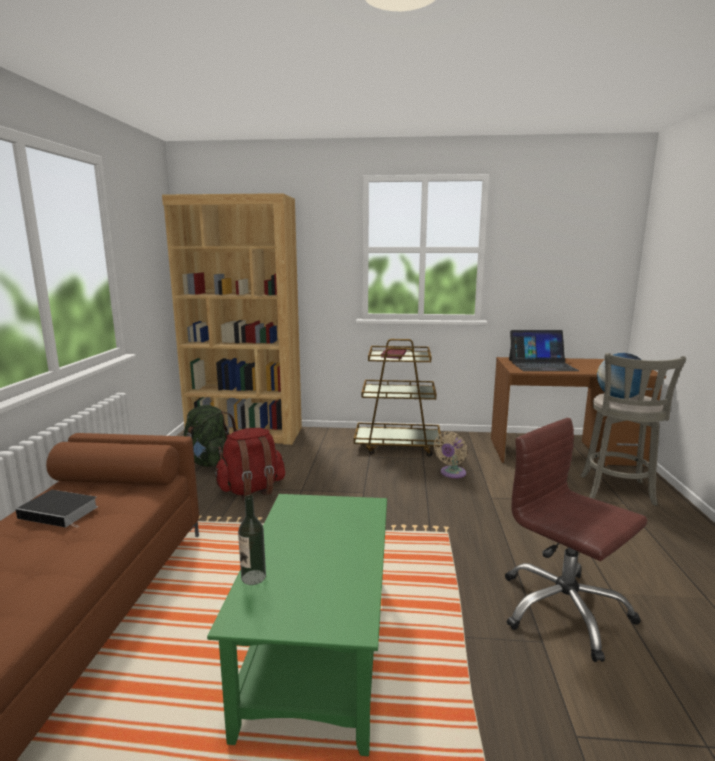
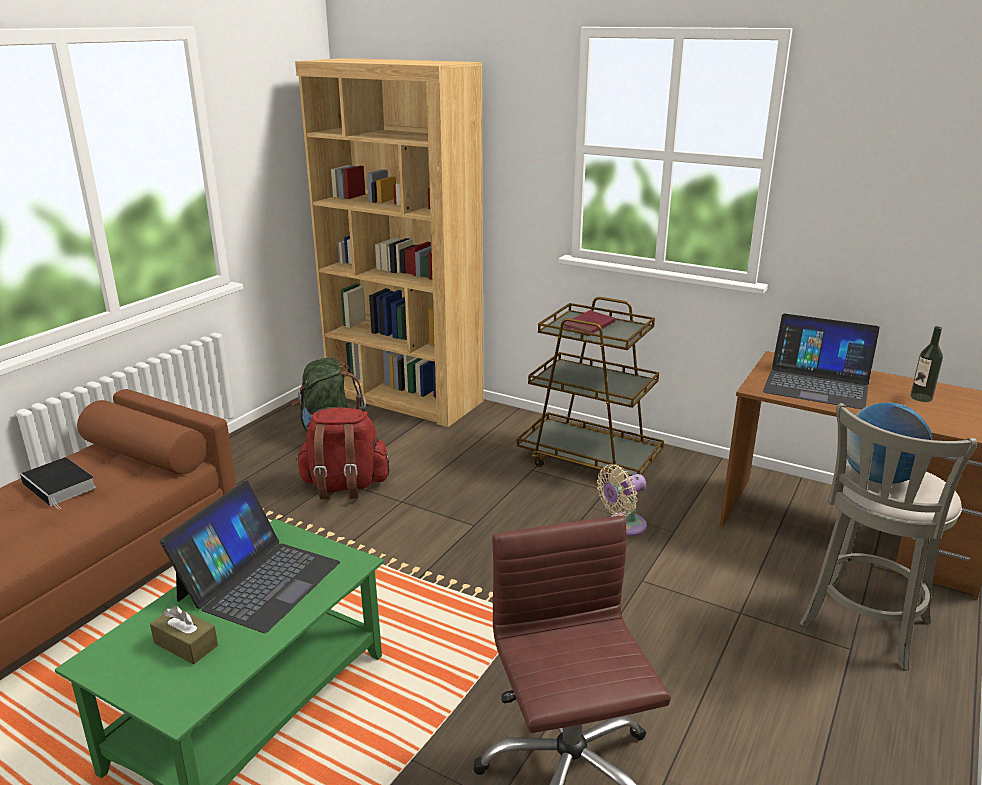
camera: 25 degrees right, 10 degrees up
(253, 577) = (147, 619): bottle -> bottle (921, 397)
(306, 584) = (186, 644): none -> brown tissue box
(314, 530) = (258, 580): none -> laptop

